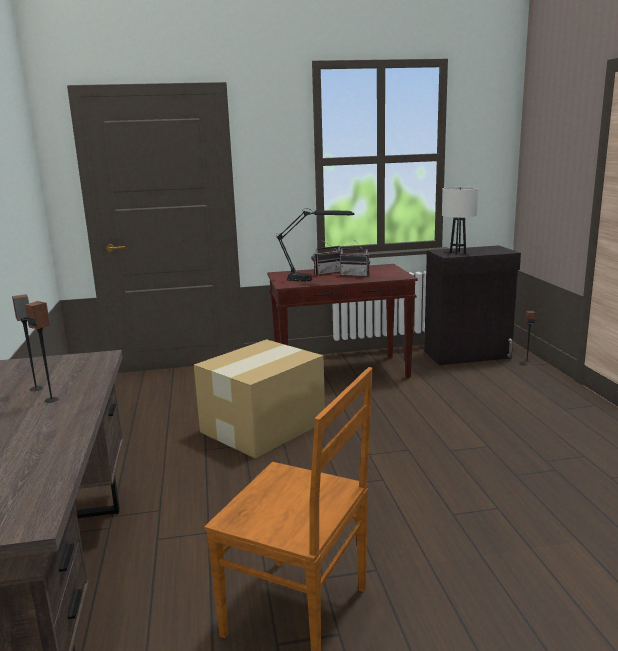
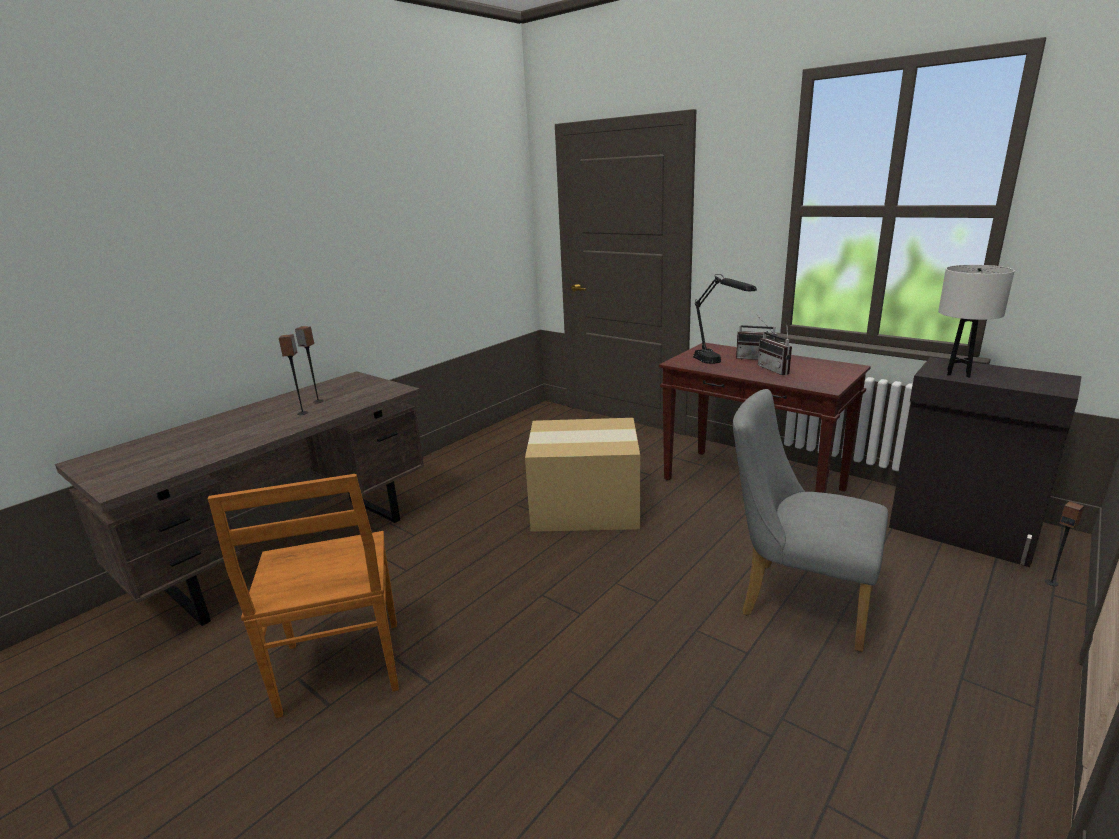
camera: 50 degrees right, 5 degrees up
(463, 413) = (796, 600): none -> grey chair

